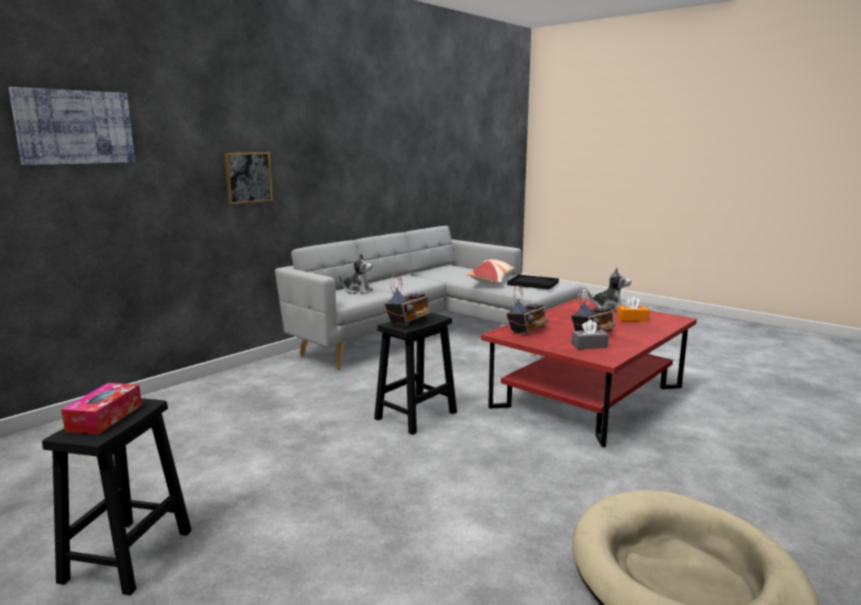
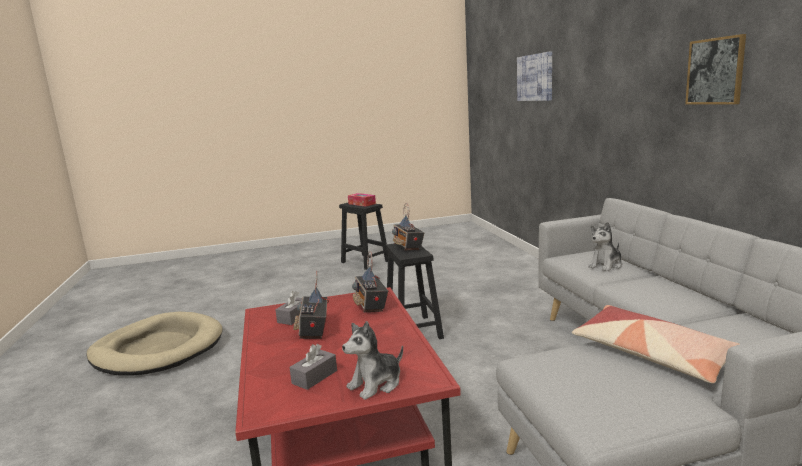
camera: 125 degrees right, 0 degrees up
(248, 177) = (609, 117): picture -> picture (715, 71)
(533, 283) = (587, 378): black tray -> none
(632, 319) = (314, 377): orange tissue box -> grey tissue box

